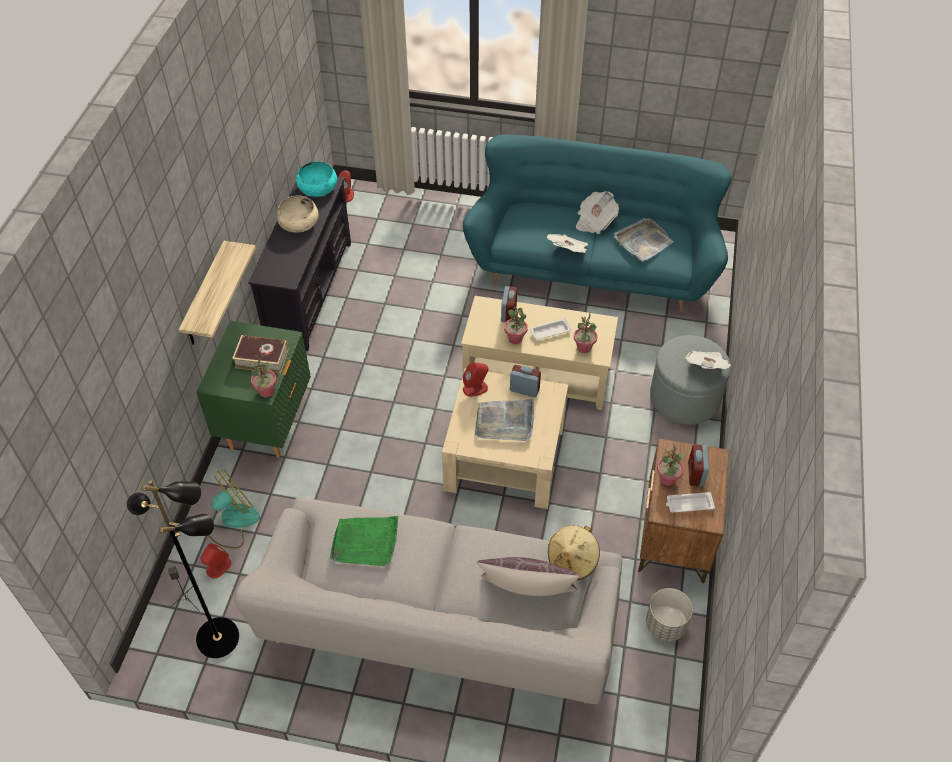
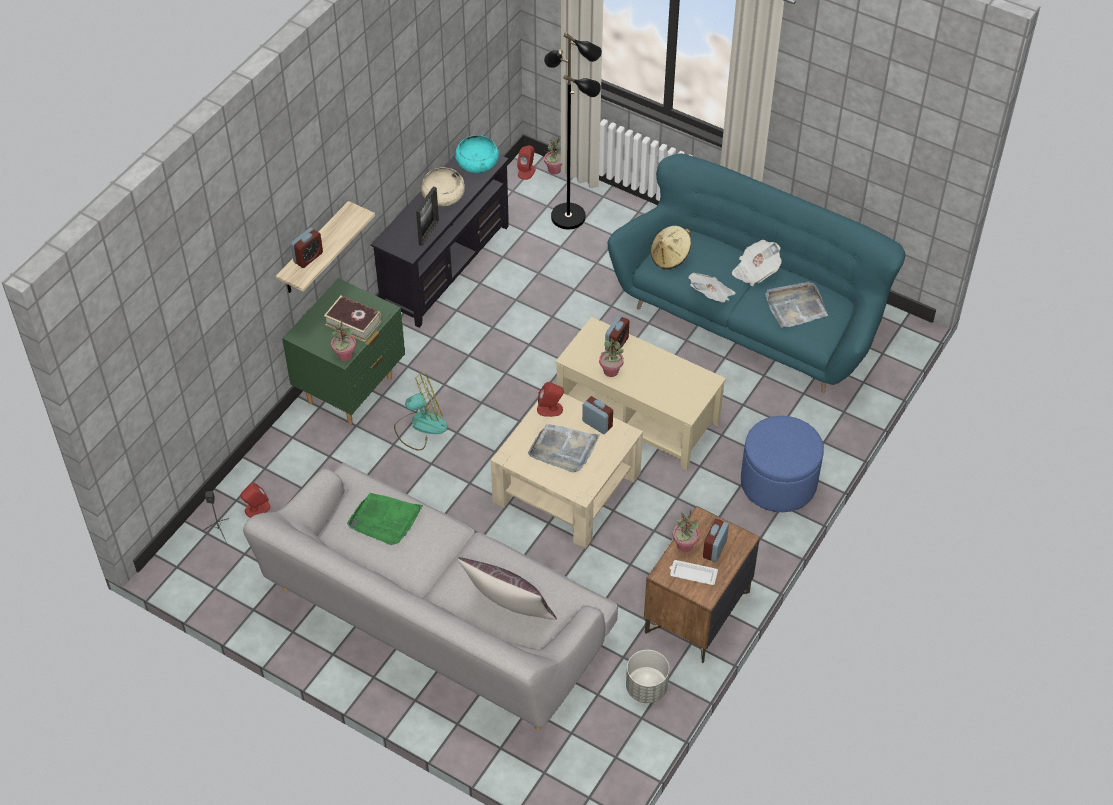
camera: 20 degrees right, 0 degrees up
(205, 303) = (308, 257): none -> alarm clock
(219, 637) = (235, 569): black floor lamp -> black floor lamp (569, 216)
(232, 521) = (284, 471): fan -> fan (420, 426)
(299, 258) = (428, 233): none -> picture frame
(549, 331) = (648, 373): white tray -> none
(572, 561) = (565, 594): beige hat -> beige hat (670, 257)
(584, 348) = (675, 399): potted plant -> potted plant (554, 170)
(684, 398) = (778, 483): grey ottoman -> blue ottoman
(706, 367) = (793, 454): newspaper -> none

